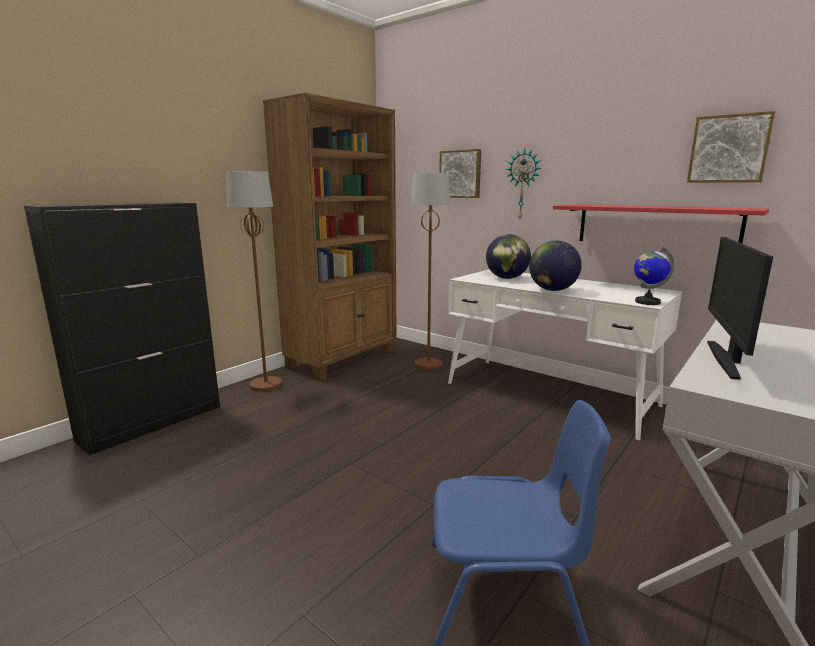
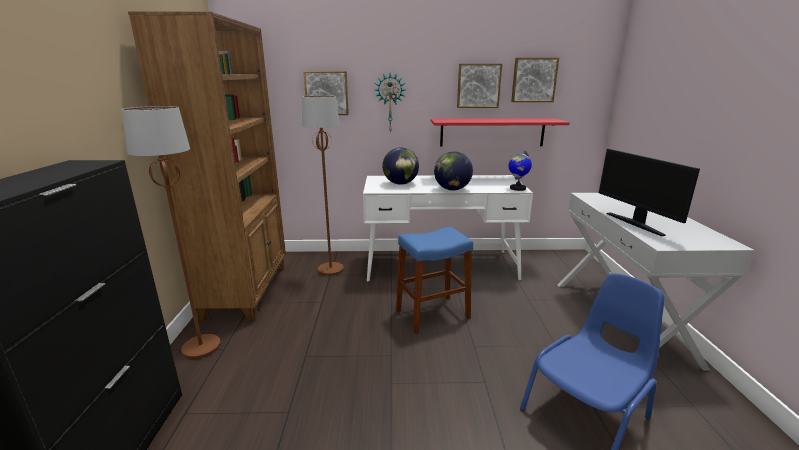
camera: 40 degrees left, 5 degrees up
(471, 430) = (432, 314): none -> blue stool
(638, 160) = (478, 86): none -> picture

